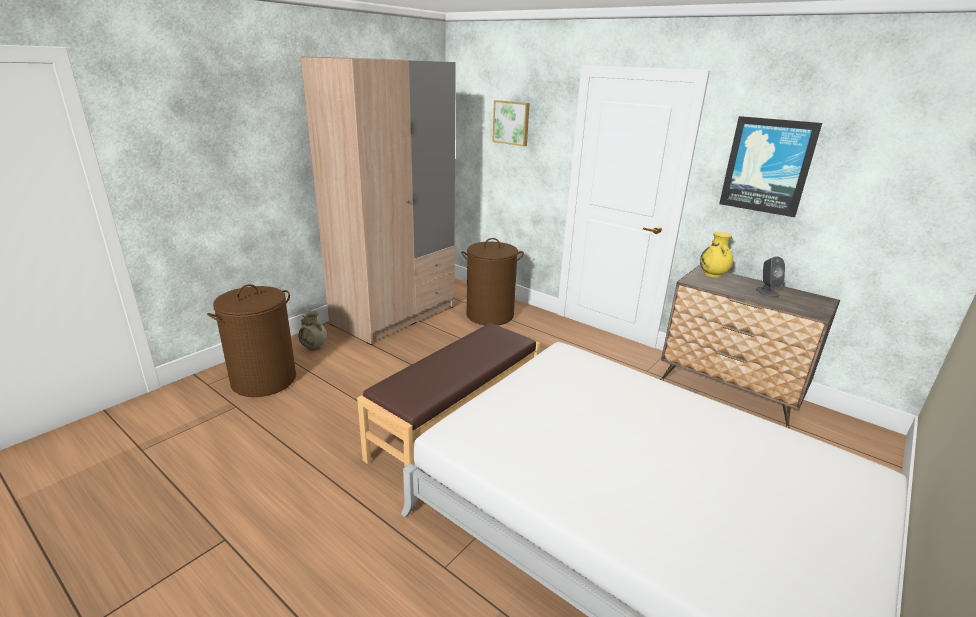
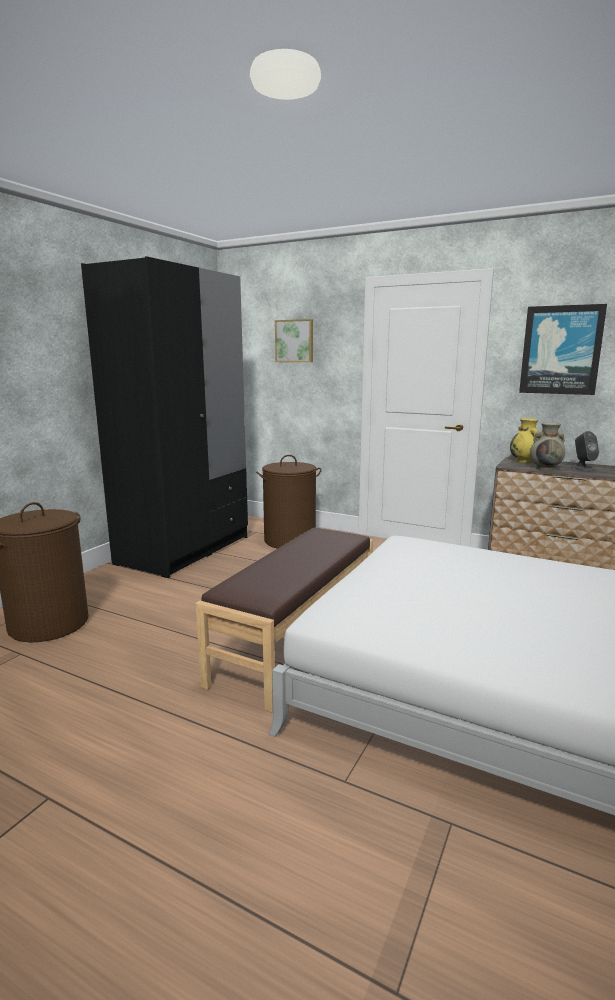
camera: 10 degrees left, 10 degrees down
(314, 347) = (101, 586): beige vase -> beige vase (545, 468)
(394, 315) = (185, 550): beige wardrobe -> black wardrobe

